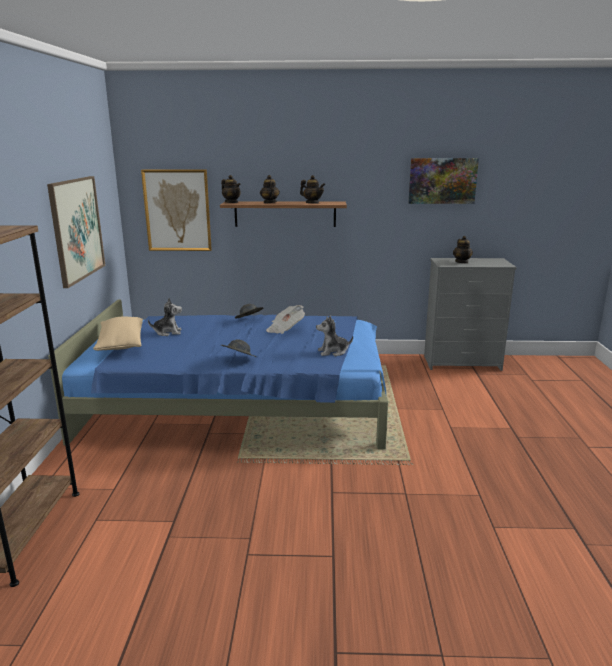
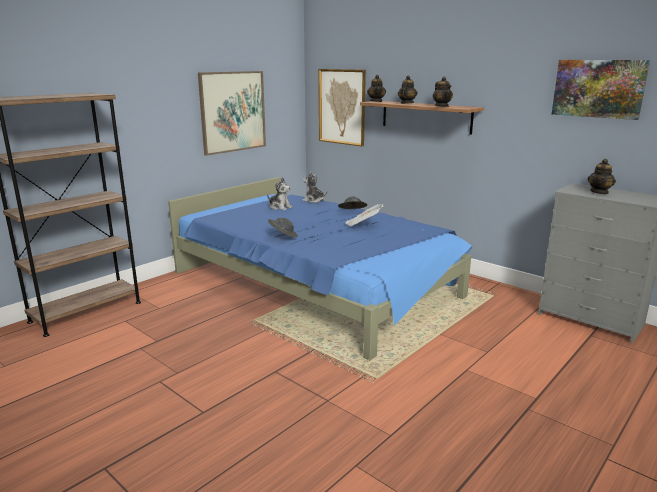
camera: 40 degrees right, 0 degrees up
(121, 344) = (237, 208): beige pillow -> none
(333, 352) = (365, 251): plush toy -> plush toy (314, 201)

